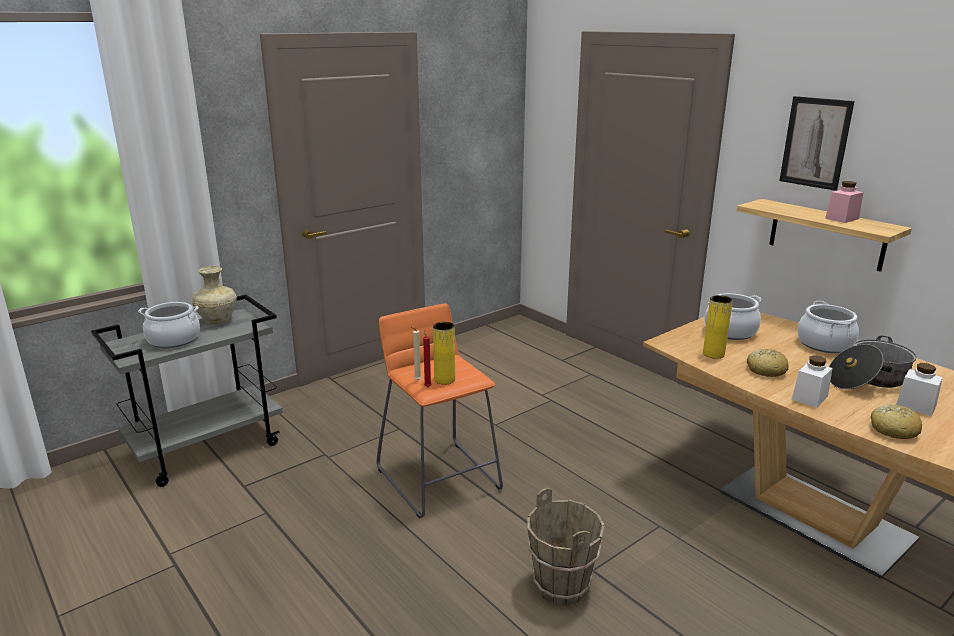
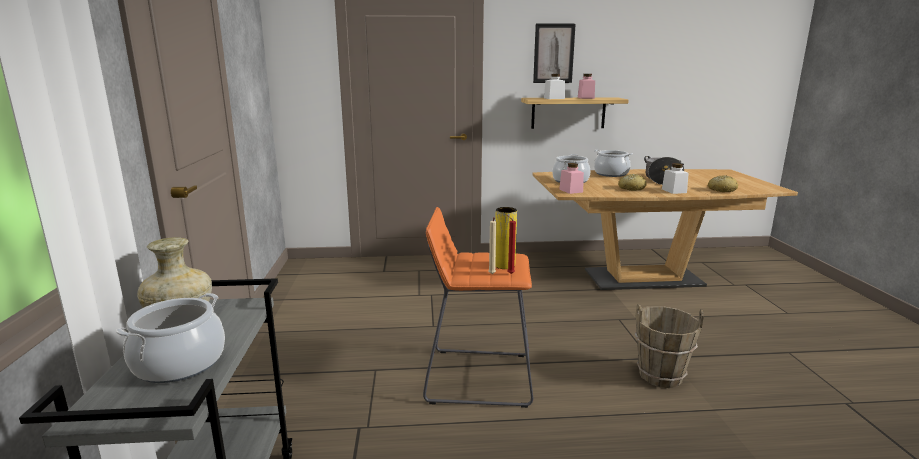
camera: 55 degrees left, 5 degrees down
(681, 342) = (571, 191): none -> pink jar
(713, 354) = (597, 190): yellow vase -> none
(916, 406) = (698, 181): white jar -> white jar (554, 98)

